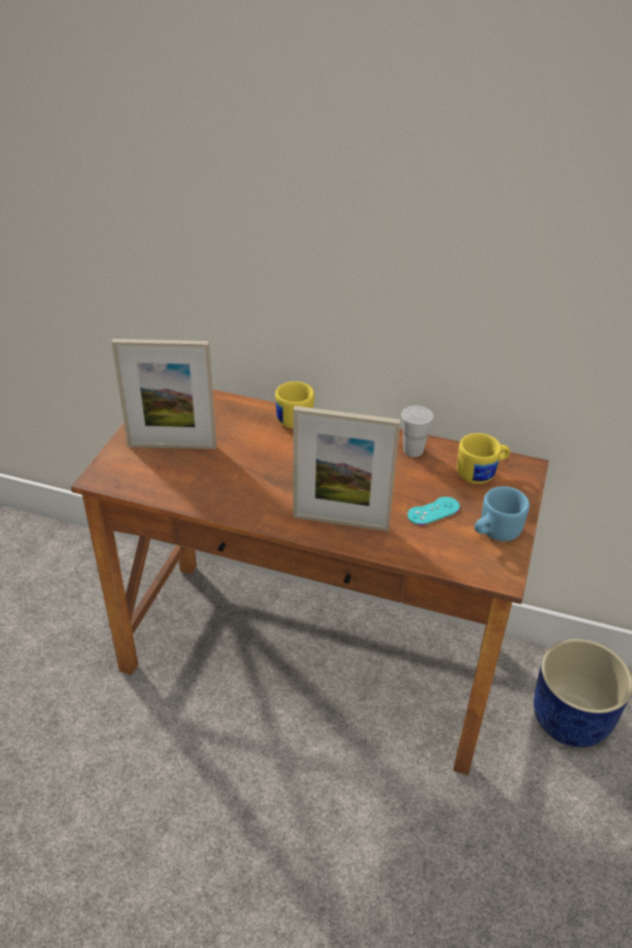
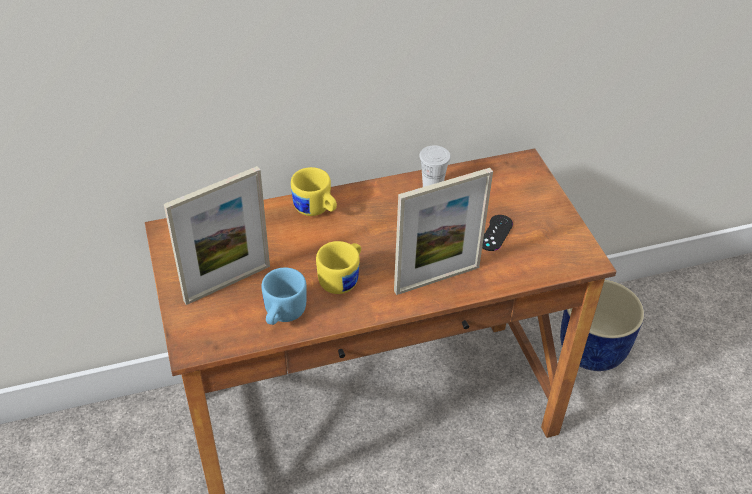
camera: 35 degrees left, 5 degrees up
(433, 511) = (495, 233): turquoise game controller -> black game controller
(481, 473) = (500, 183): yellow mug -> yellow mug (343, 278)
(494, 532) = (553, 228): blue mug -> blue mug (282, 315)

